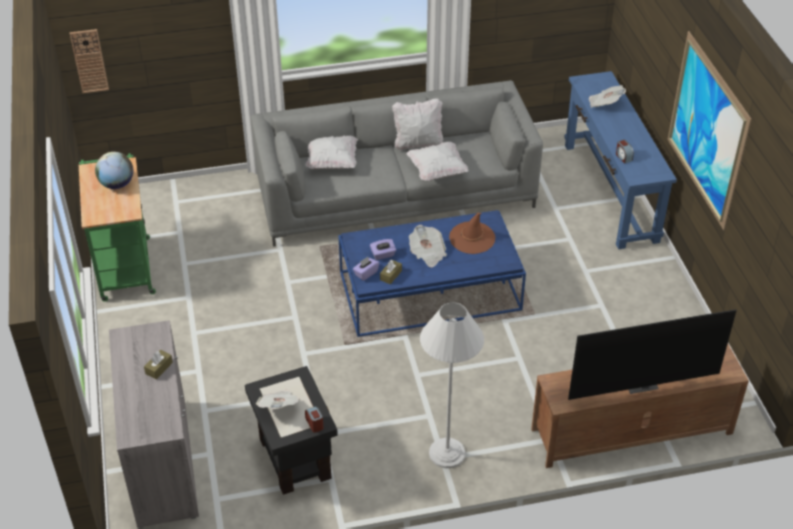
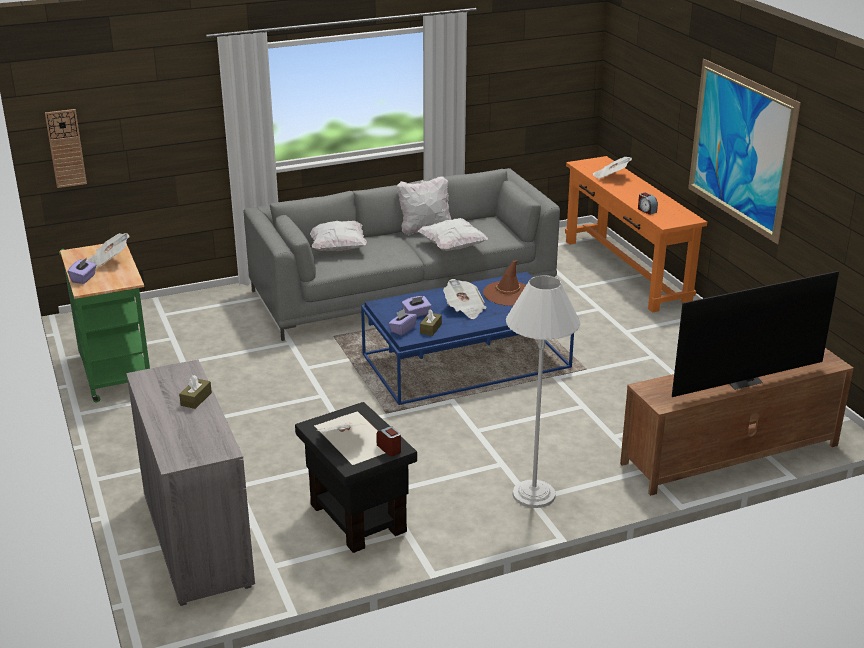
camera: 10 degrees left, 15 degrees down
(93, 205) = (84, 278): none -> purple tissue box
(117, 184) = (108, 261): globe -> newspaper
(610, 192) = (625, 271): blue console table -> orange console table

